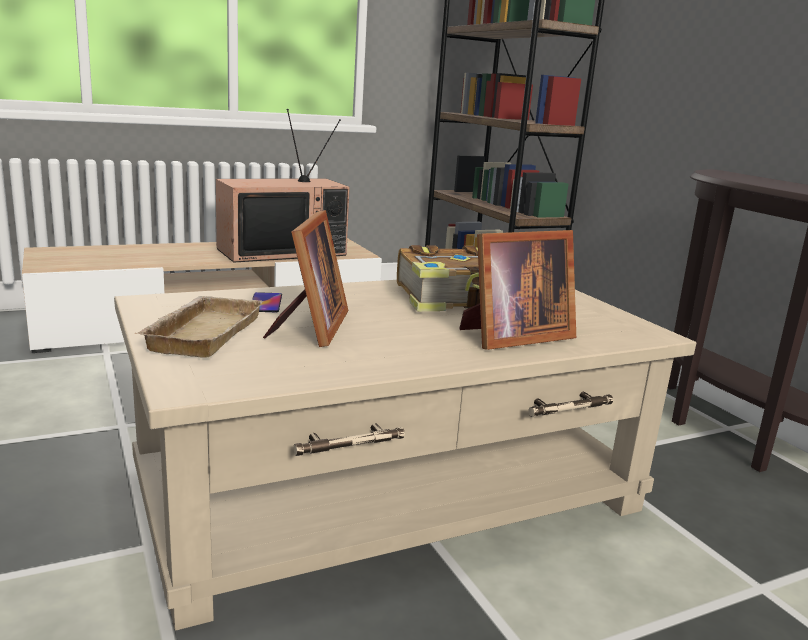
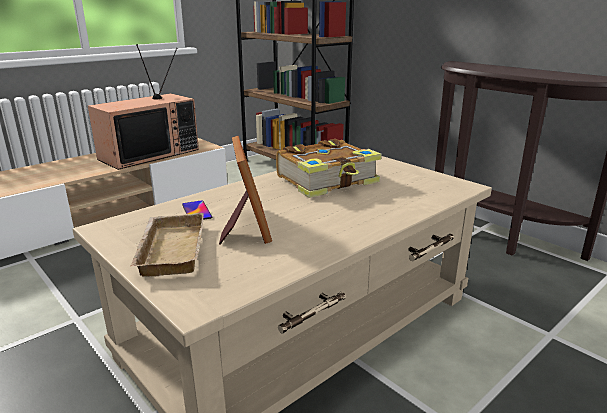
camera: 15 degrees left, 5 degrees up
(512, 337) = (384, 206): picture frame -> none

